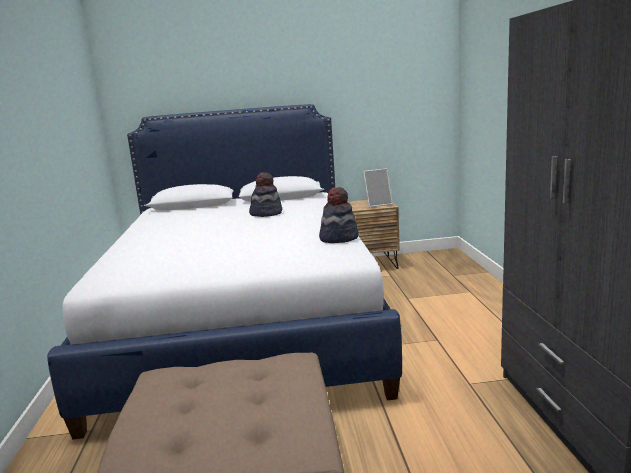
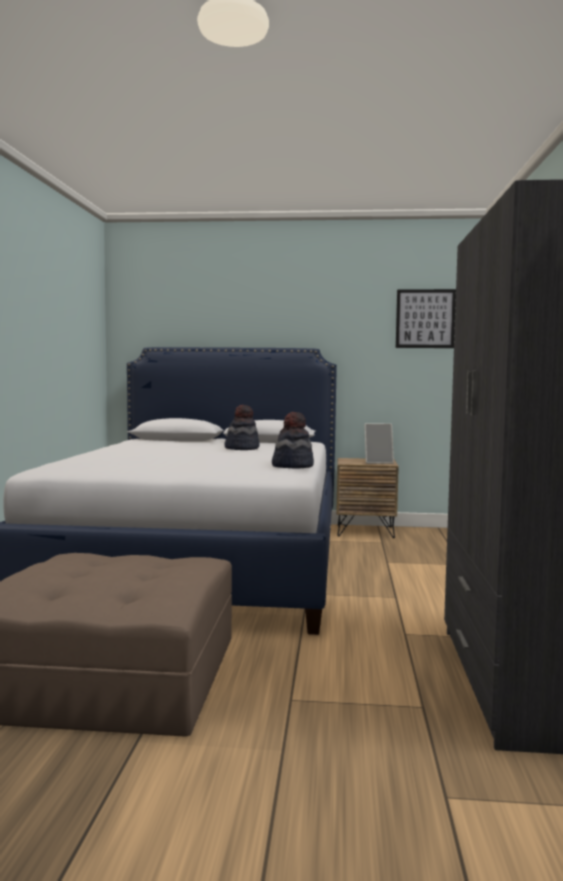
camera: 10 degrees right, 10 degrees down
(406, 67) = (425, 318): none -> picture

